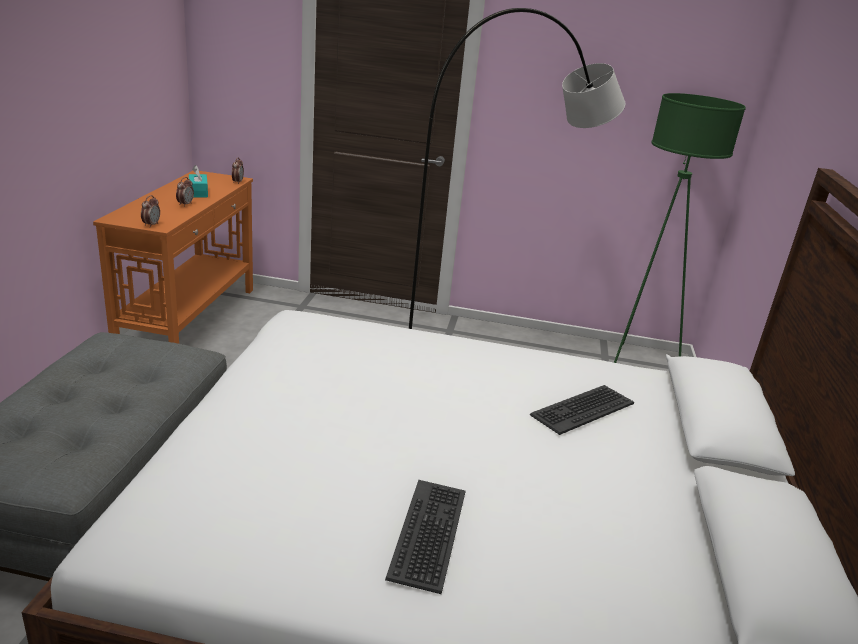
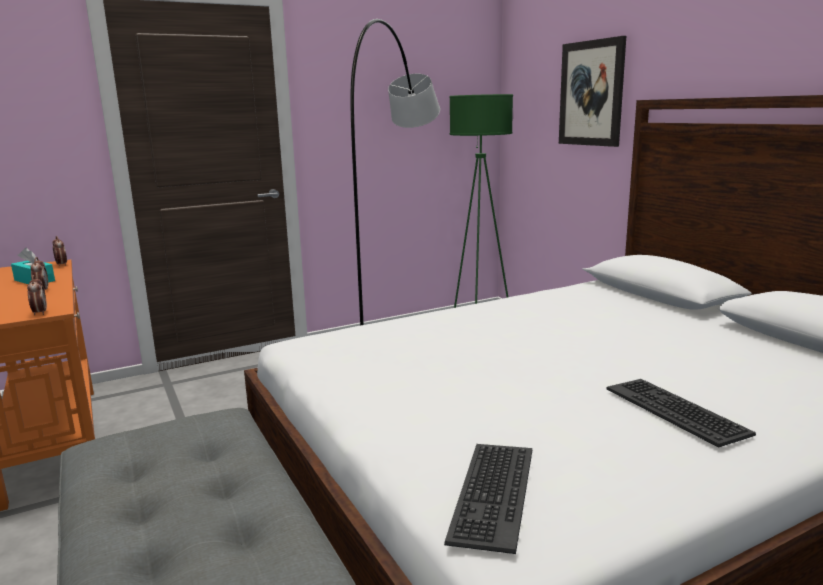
camera: 35 degrees left, 10 degrees down
(582, 409) = (593, 314): keyboard -> keyboard (491, 493)
(809, 137) = (591, 93): none -> picture

